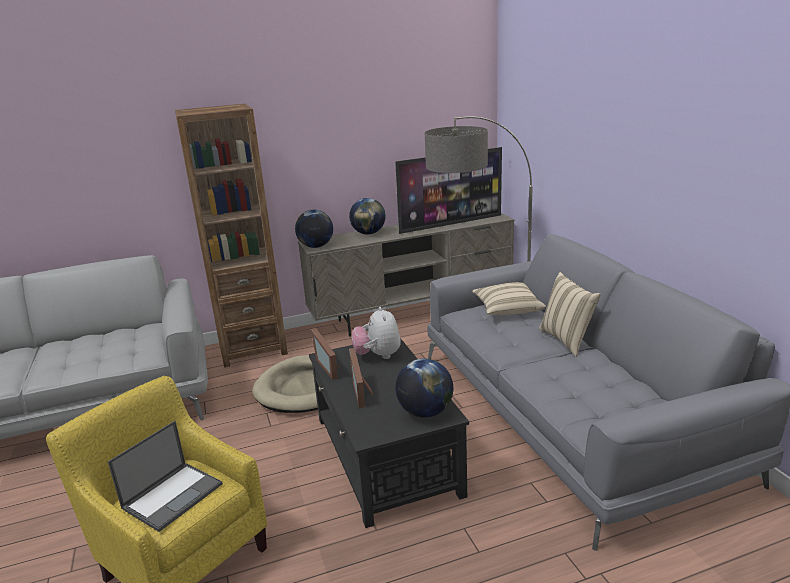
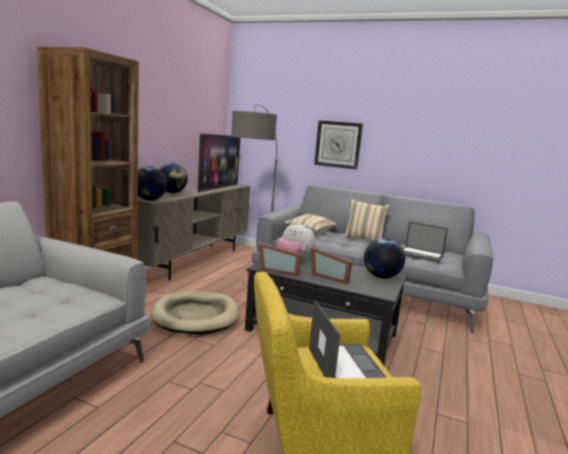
camera: 50 degrees left, 10 degrees down
(588, 393) = (421, 255): none -> laptop
(599, 171) = (338, 144): none -> wall clock

